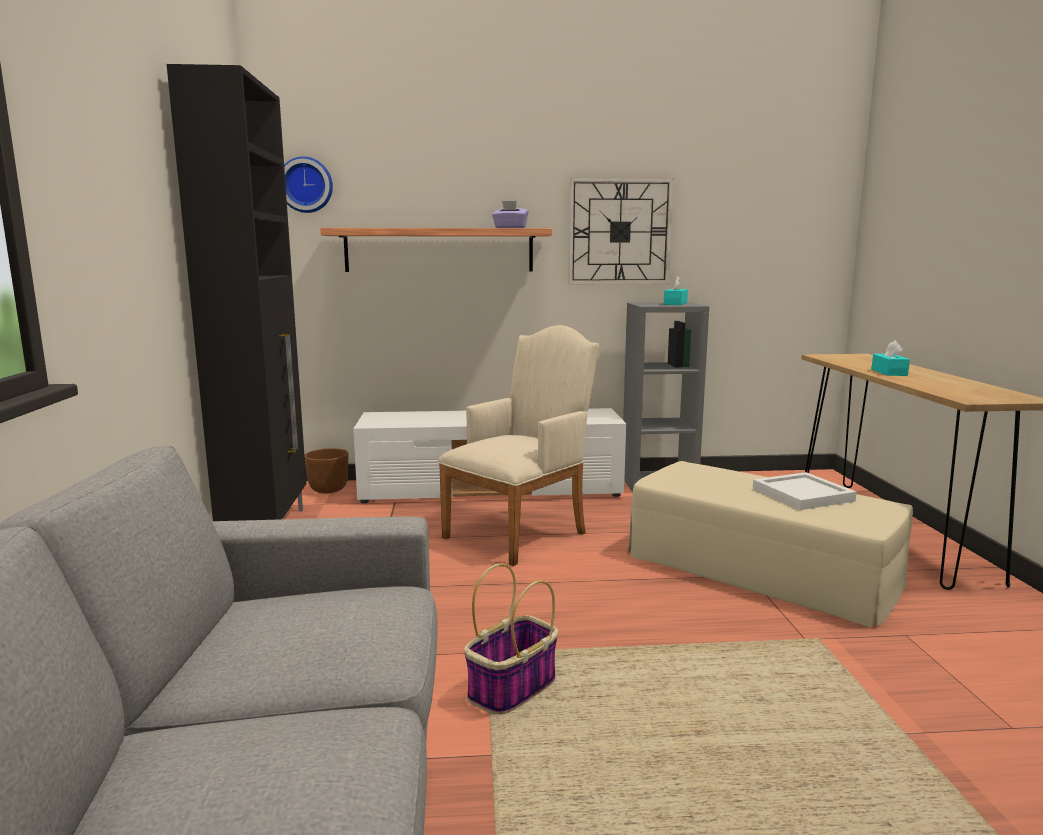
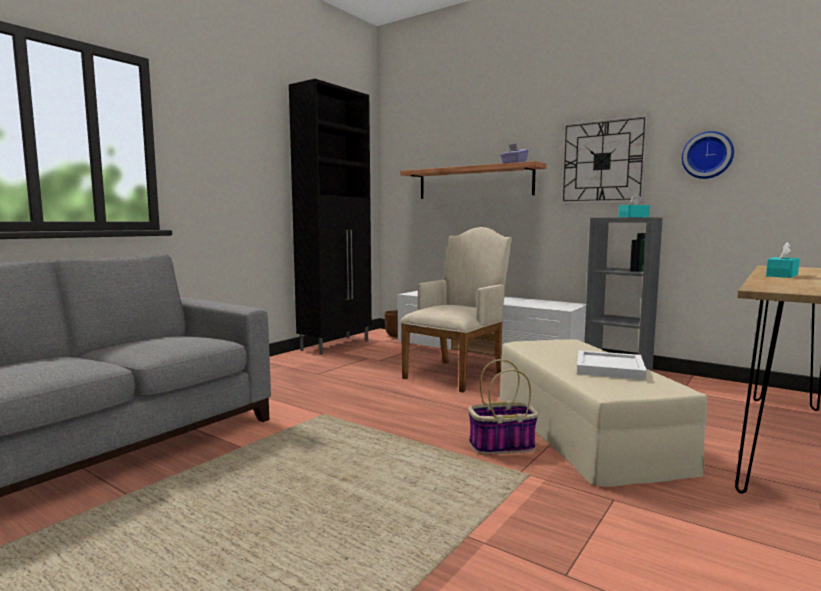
camera: 40 degrees right, 5 degrees down
(306, 185) = (404, 146): wall clock -> wall clock (707, 155)
(512, 689) = (302, 430): basket -> basket (501, 446)
(521, 533) = (457, 374): beige armchair -> beige armchair turned 45 degrees counterclockwise

